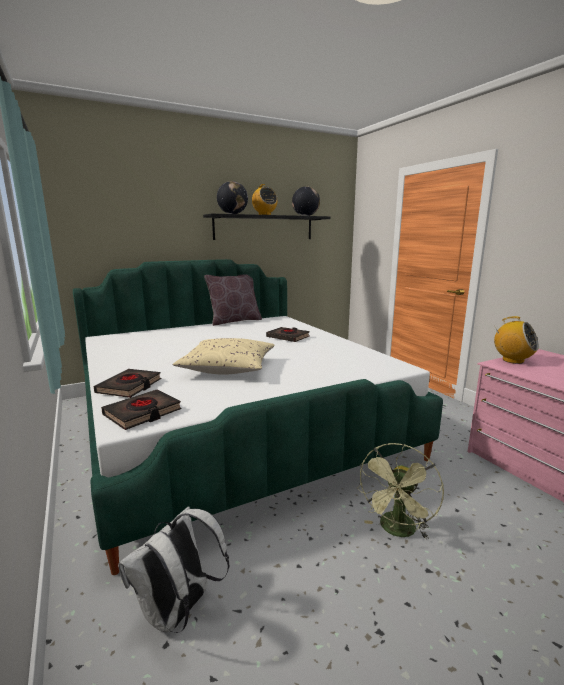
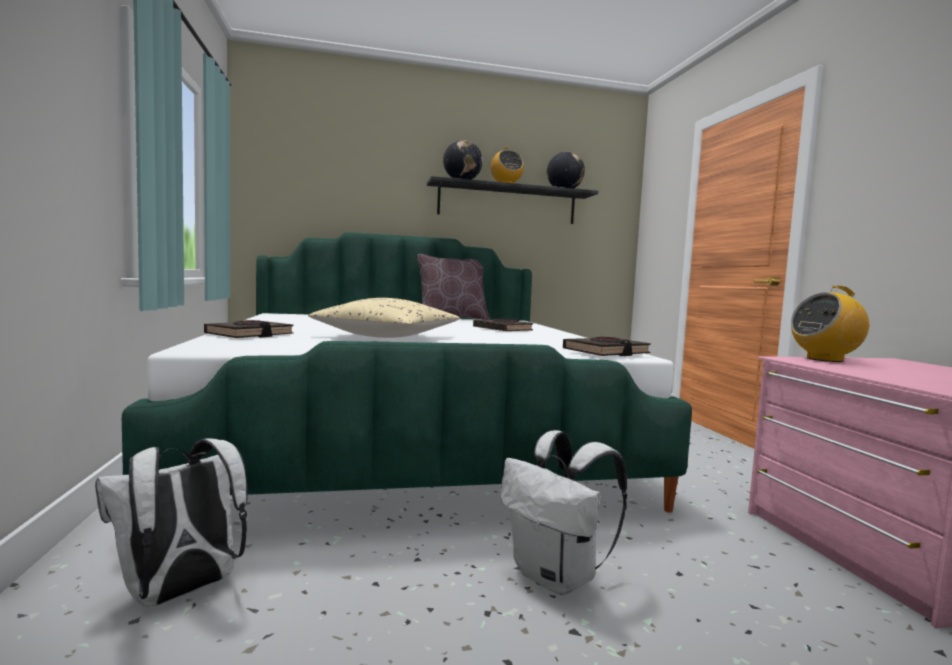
camera: 15 degrees right, 10 degrees down
(142, 413) = (232, 346): black book -> black book (606, 352)
(397, 531) = (557, 577): green fan -> white backpack
(512, 360) = (825, 359): radio -> radio turned 105 degrees clockwise

